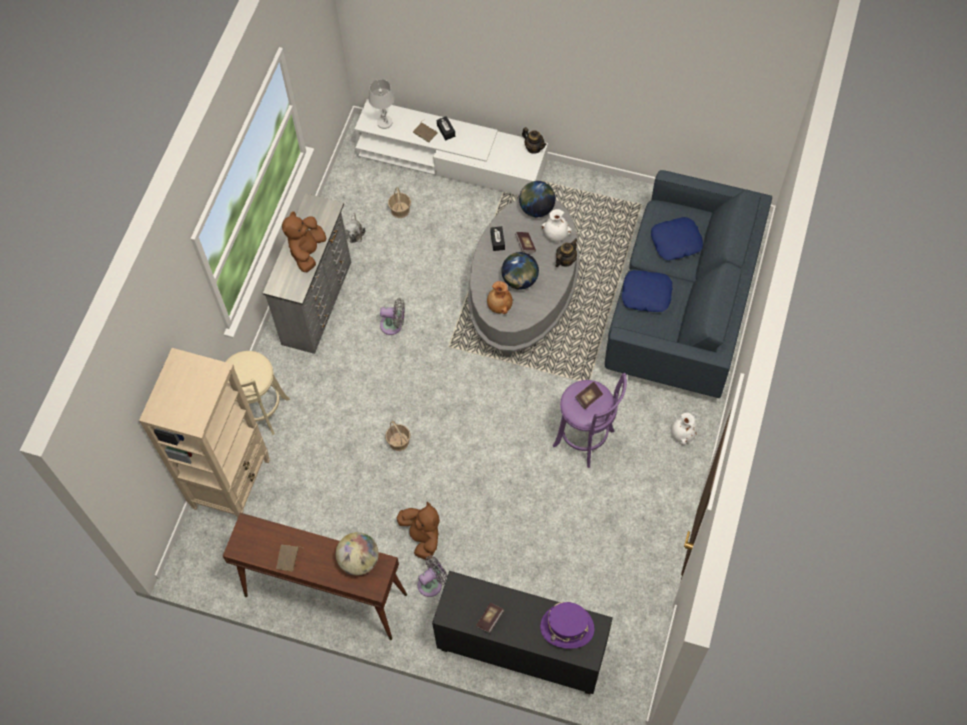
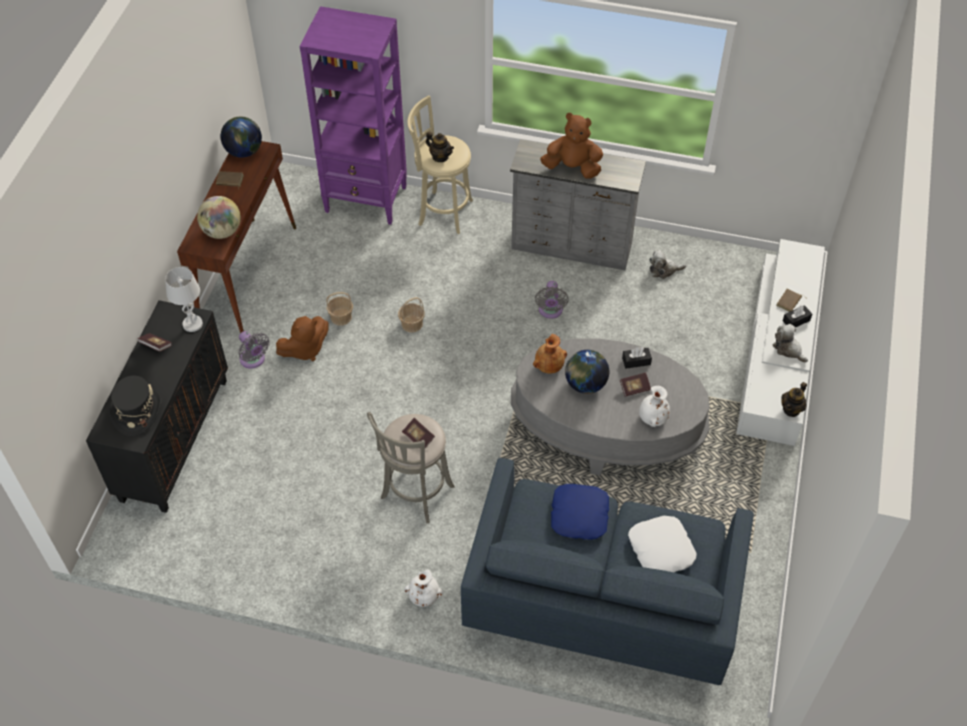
camera: 85 degrees right, 10 degrees down
(232, 483) = (366, 200): beige bookcase -> purple bookcase
(384, 122) = (795, 264): white table lamp -> white table lamp (192, 324)
(400, 210) = (699, 308): basket -> basket (341, 317)
(475, 140) = (788, 349): none -> plush toy
(536, 208) = (687, 398): globe -> globe (244, 151)
(565, 260) = (618, 428): teapot -> teapot (440, 157)
(567, 628) = (137, 412): purple hat -> black hat
(586, 440) = (415, 495): purple stool -> grey stool
(676, 242) = (660, 549): blue pillow -> white pillow

